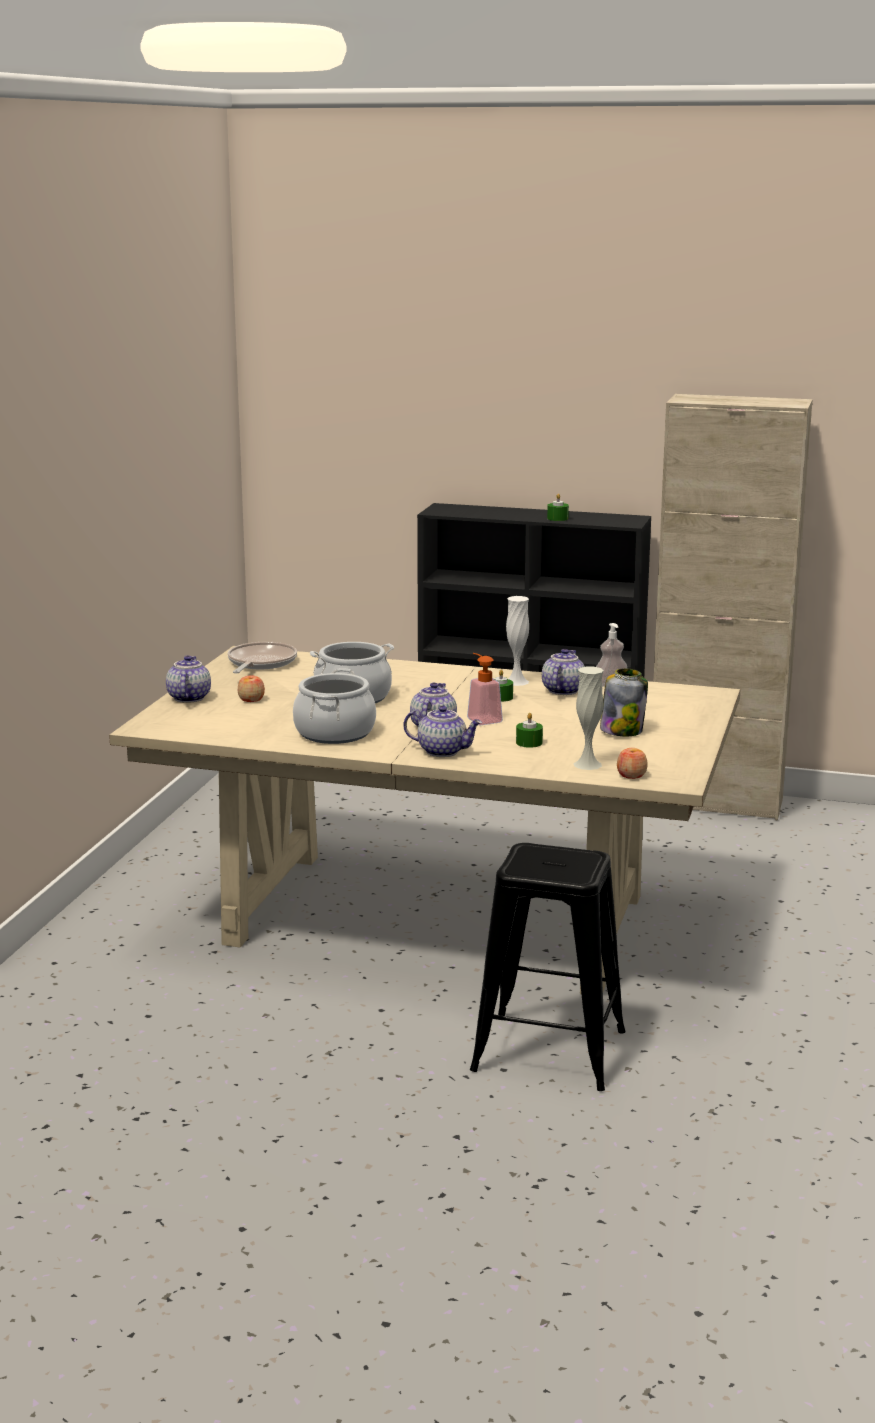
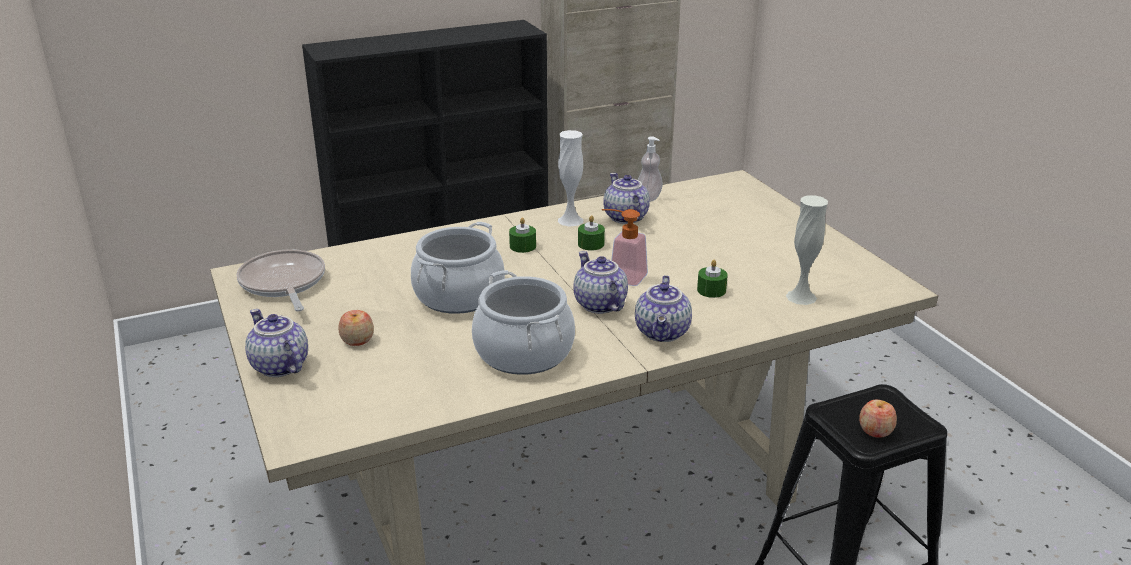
camera: 40 degrees left, 10 degrees up
(443, 751) = (663, 333): teapot -> teapot turned 120 degrees clockwise
(557, 518) = (456, 38): green candle -> green candle (522, 246)
(622, 730) = (751, 246): jar -> none
(631, 775) = (853, 295): apple -> apple (875, 430)

